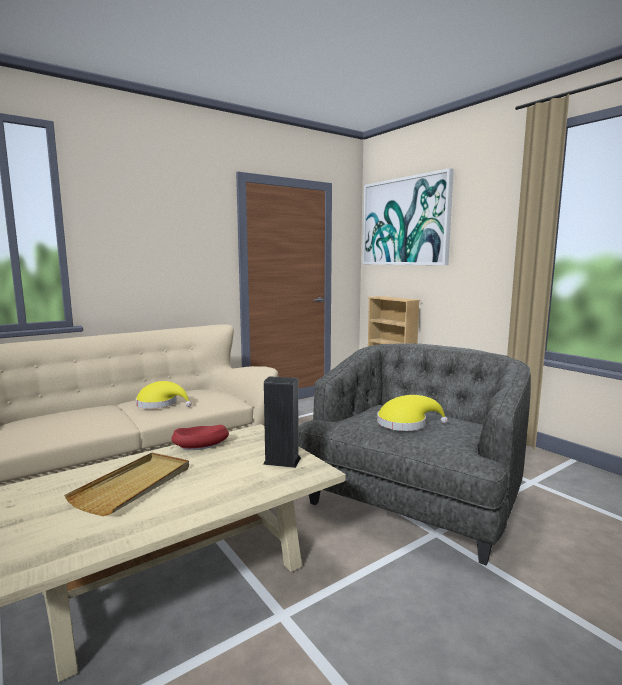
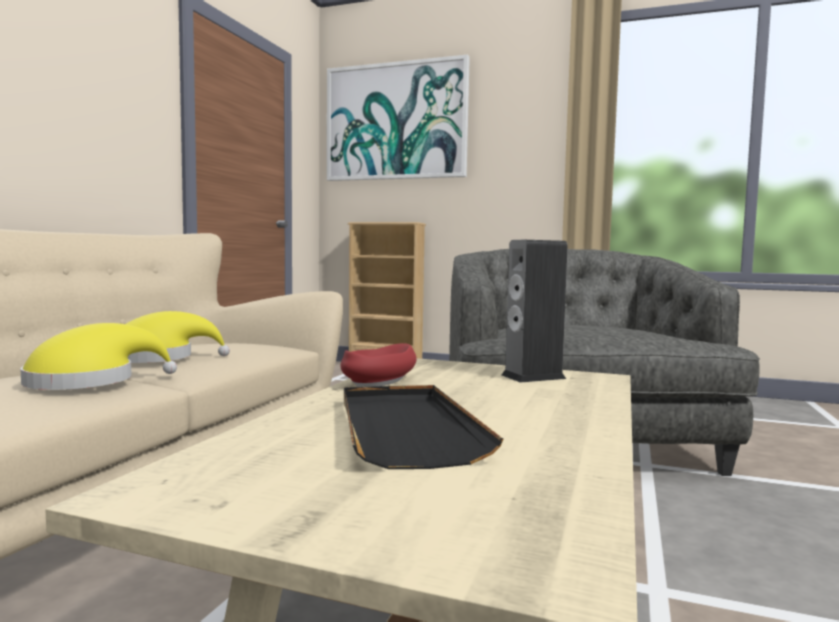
camera: 35 degrees left, 5 degrees down
(134, 485) = (405, 429): beige tray -> black tray
(406, 423) = (592, 329): yellow hat -> yellow hat (89, 382)

